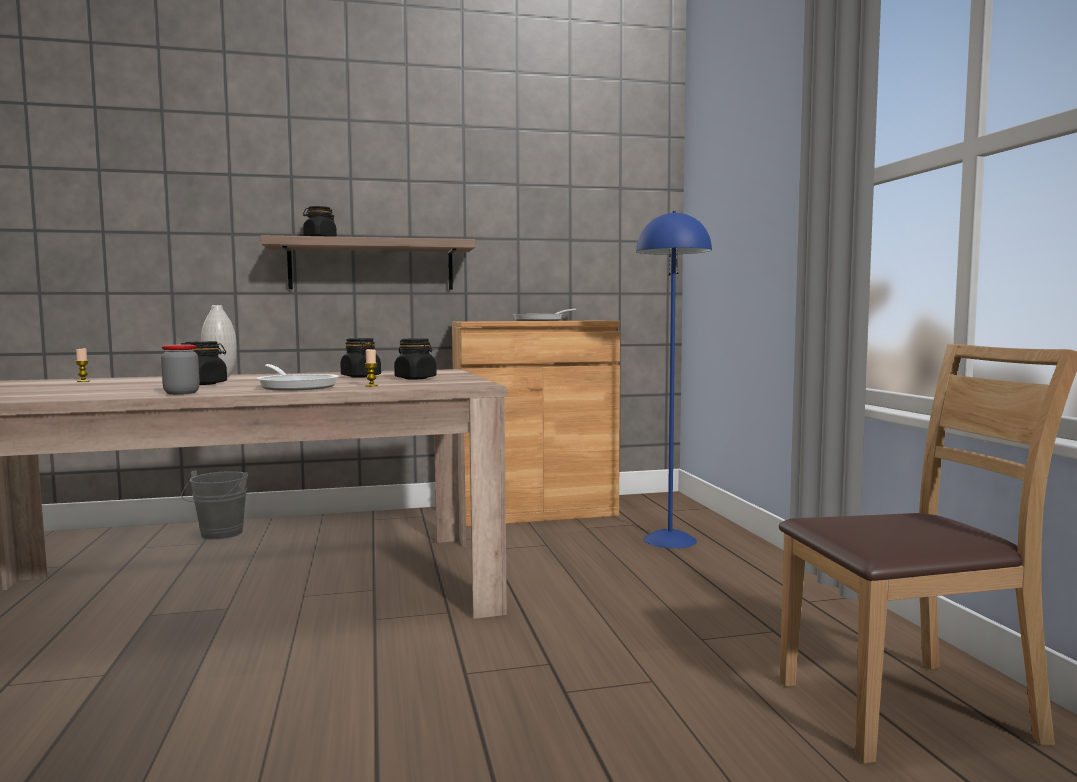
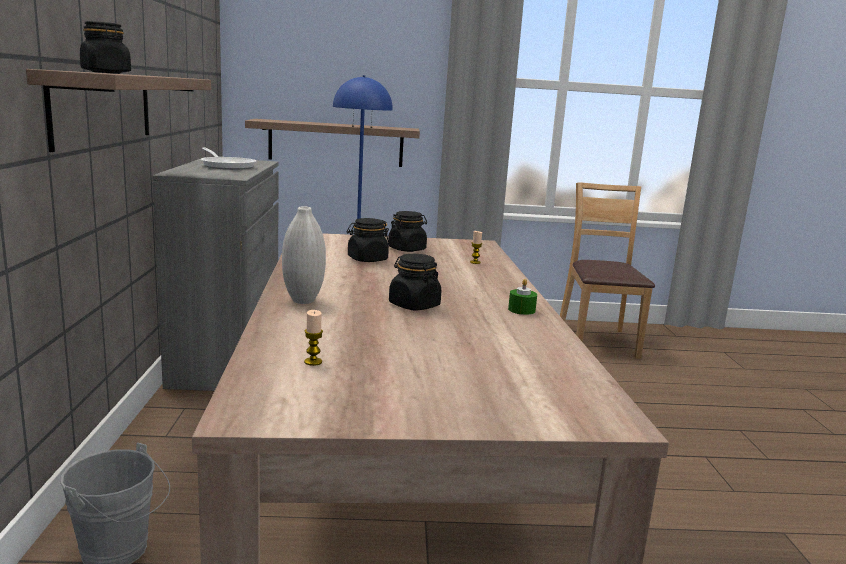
camera: 80 degrees left, 10 degrees up
(181, 393) = (521, 310): jar -> green candle
(296, 386) = (468, 279): frying pan -> none
(534, 511) = (226, 358): brown cabinet -> grey cabinet
(739, 304) = (336, 143): none -> shelf

